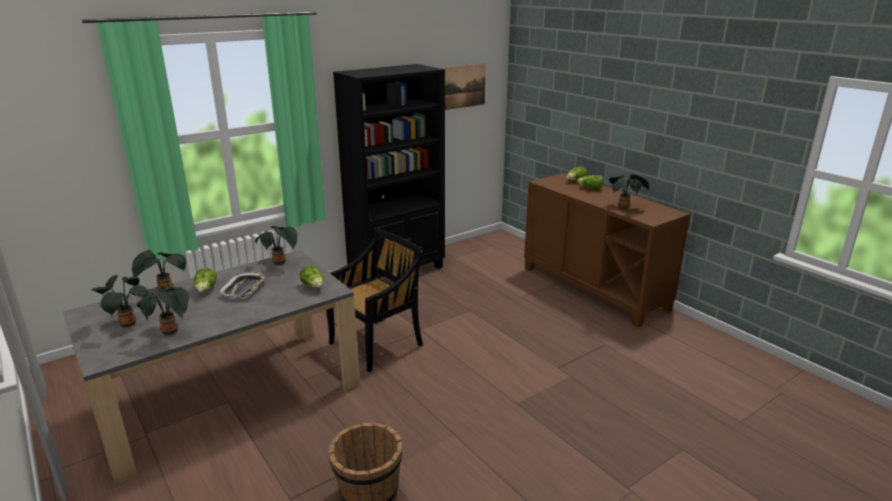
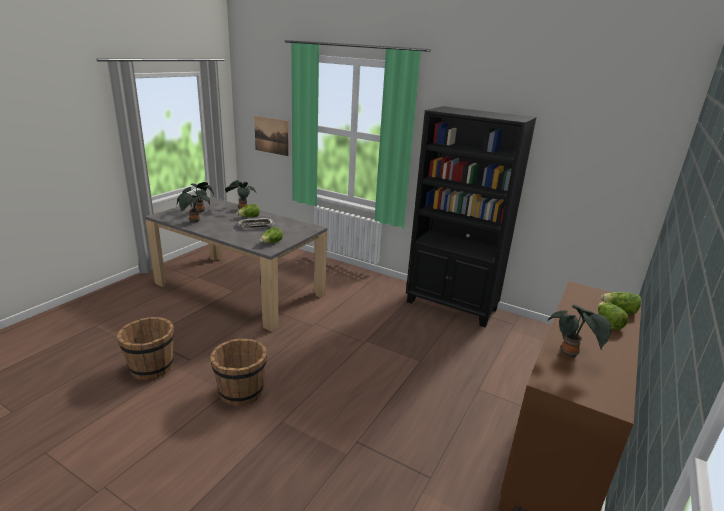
camera: 65 degrees right, 0 degrees up
(280, 263) = (299, 226): potted plant -> none
(377, 343) = (330, 325): black chair -> none
(459, 423) = (241, 392): none -> brown bucket
(464, 86) = (601, 157): picture -> picture (271, 135)

